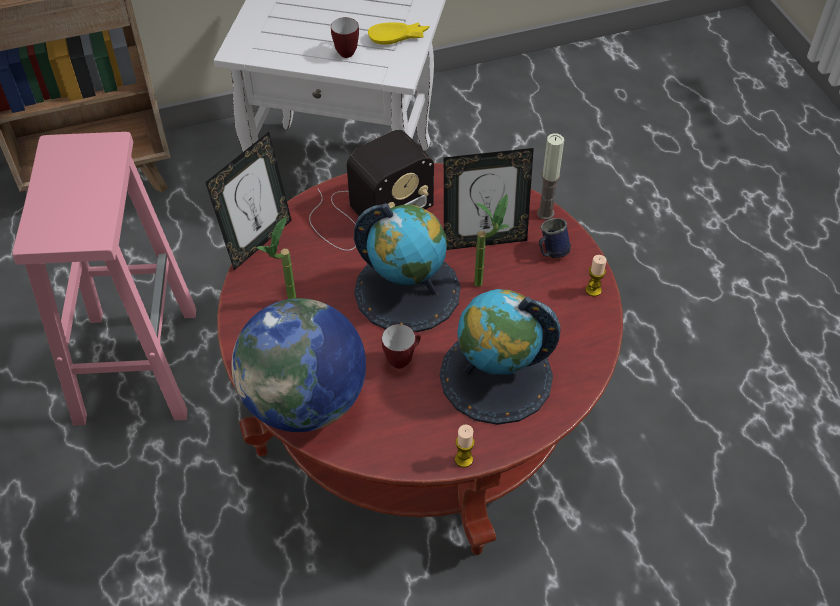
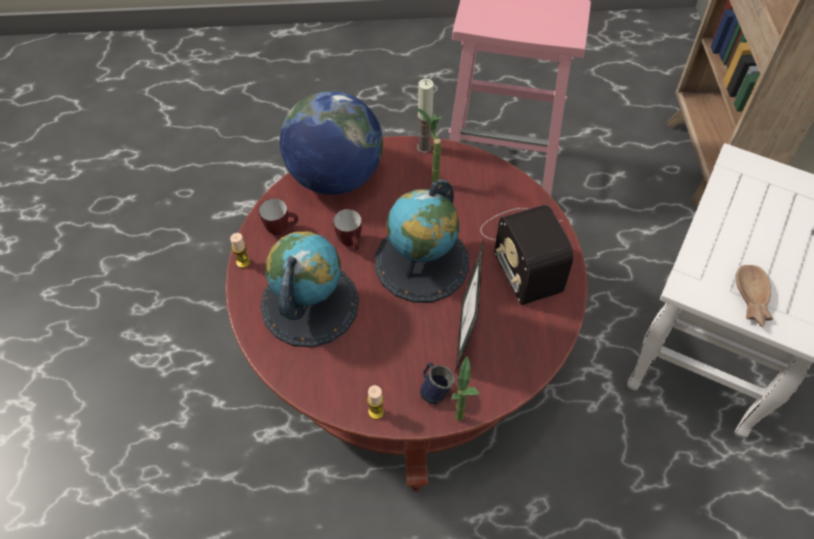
camera: 105 degrees right, 5 degrees up
(258, 241) = (507, 170): picture frame -> none
(344, 51) = (730, 246): mug -> mug (281, 229)
(399, 38) = (750, 300): yellow bowl -> brown bowl
(486, 280) = (415, 324): potted plant -> potted plant (460, 425)
(545, 213) = (488, 401): candle -> candle (424, 147)

